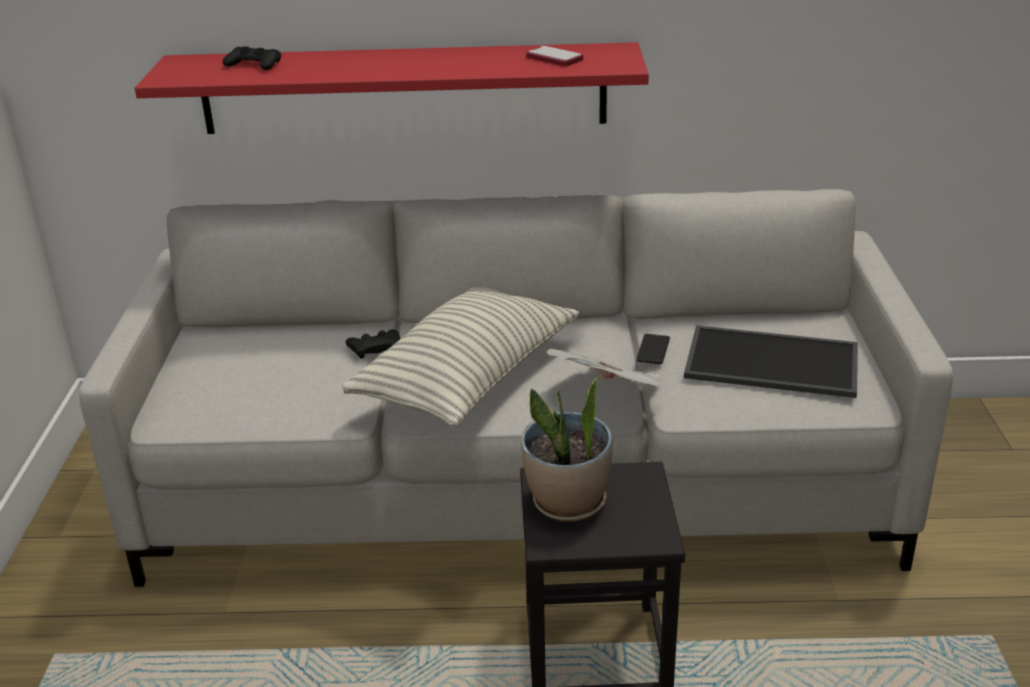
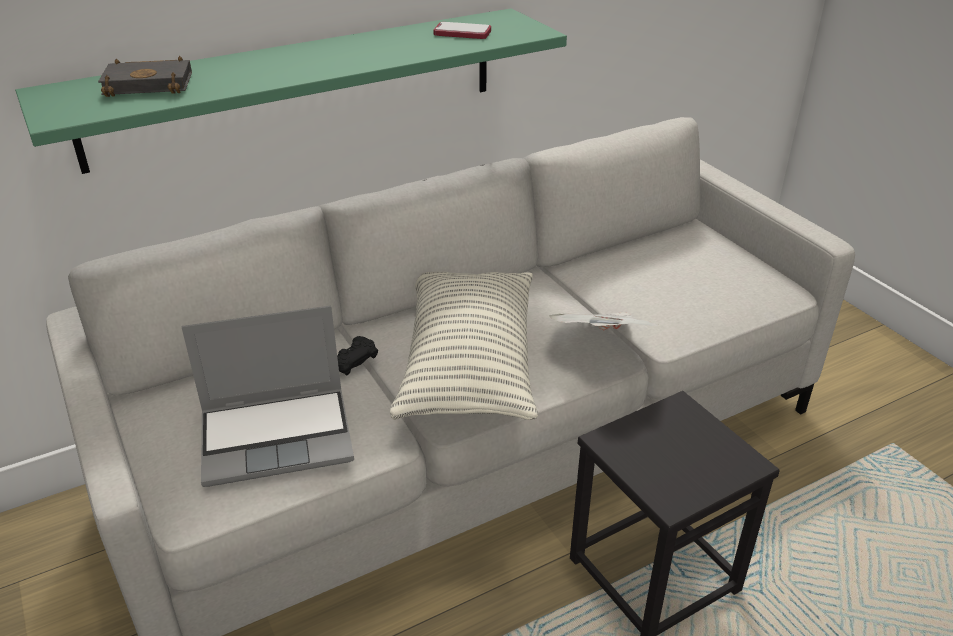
camera: 30 degrees left, 5 degrees up
(254, 65) = (151, 84): black game controller -> black book
(267, 386) = (278, 436): none -> laptop
(403, 88) = (297, 86): red shelf -> green shelf
(568, 503) = (650, 456): potted plant -> none
(653, 350) = (595, 291): phone -> none
(769, 363) = (694, 278): tray -> none

